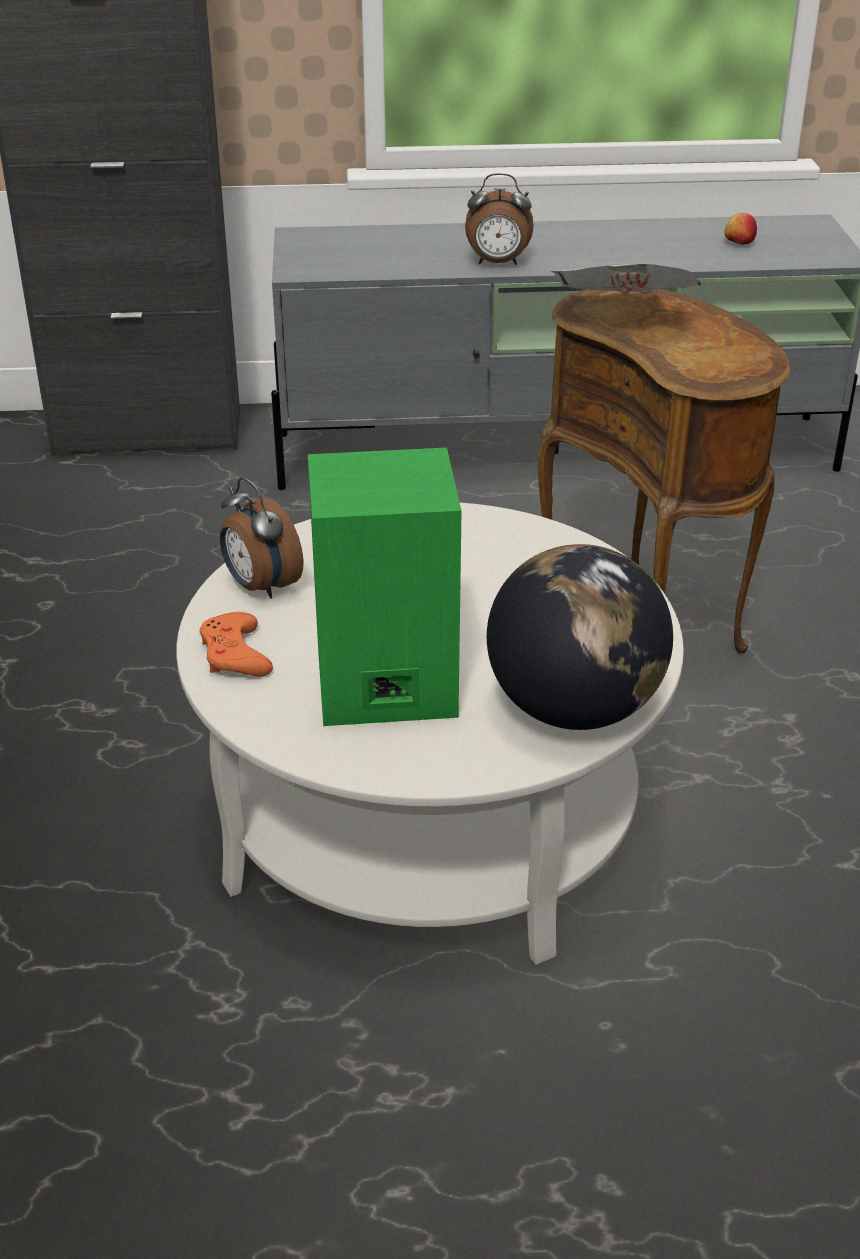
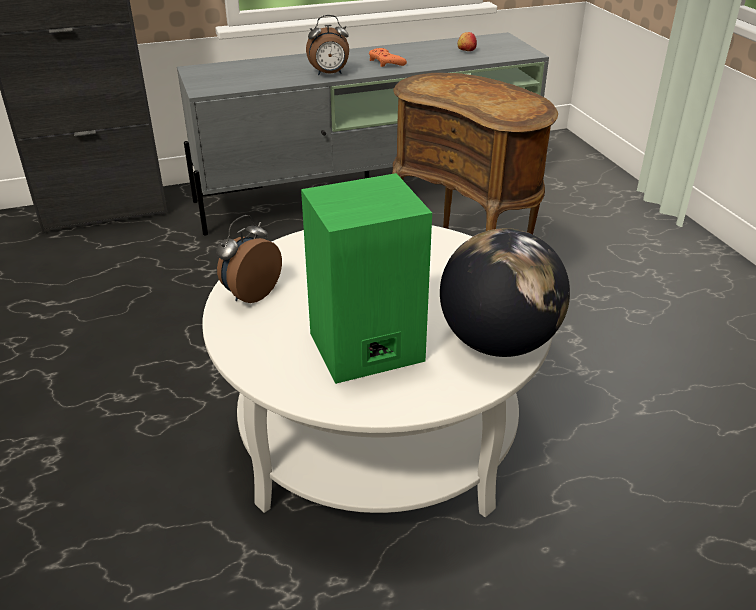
camera: 15 degrees left, 0 degrees up
(235, 654) = (251, 343): orange game controller -> orange game controller (386, 62)
(260, 587) = (250, 293): alarm clock -> alarm clock turned 90 degrees clockwise
(623, 318) = (442, 90): newspaper -> none

